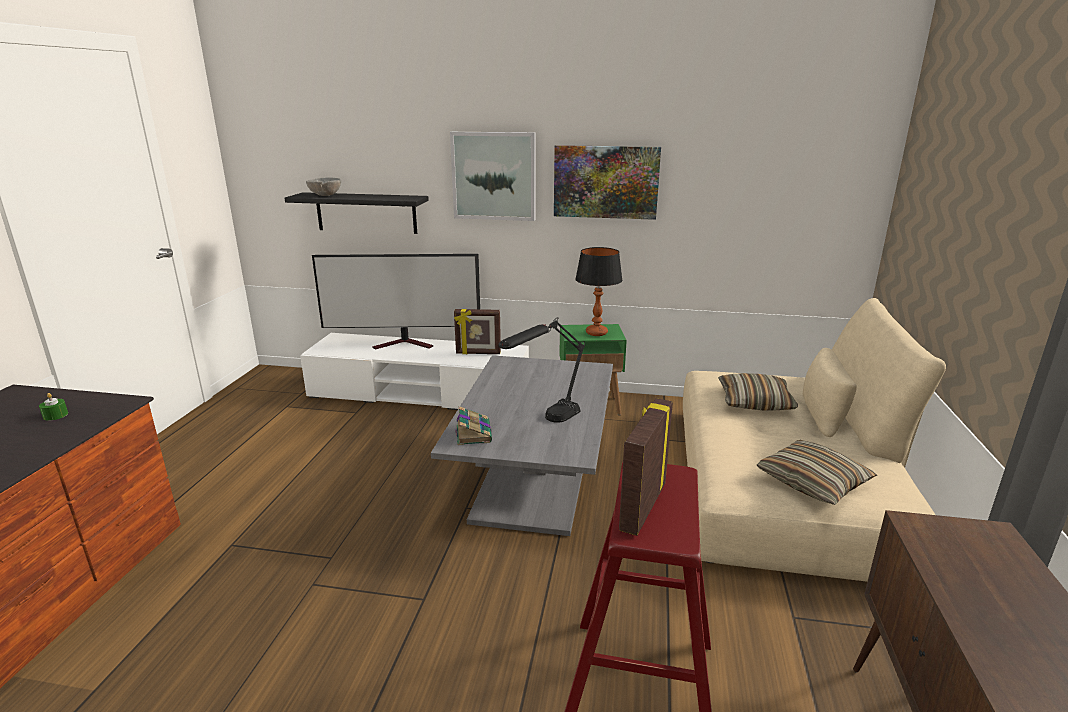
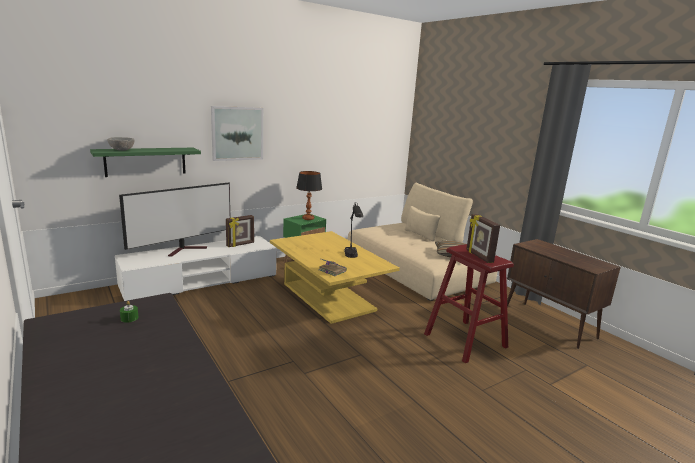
camera: 45 degrees left, 5 degrees down
(366, 213) = (146, 161): black shelf -> green shelf
(534, 478) = (328, 297): grey coffee table -> yellow coffee table
(606, 182) = (298, 135): picture -> none
(754, 402) = (395, 235): pillow -> none

